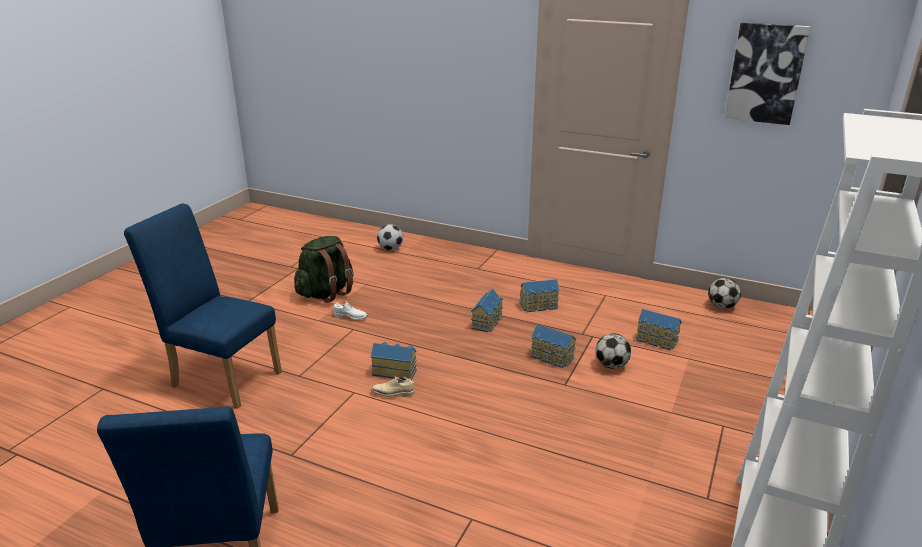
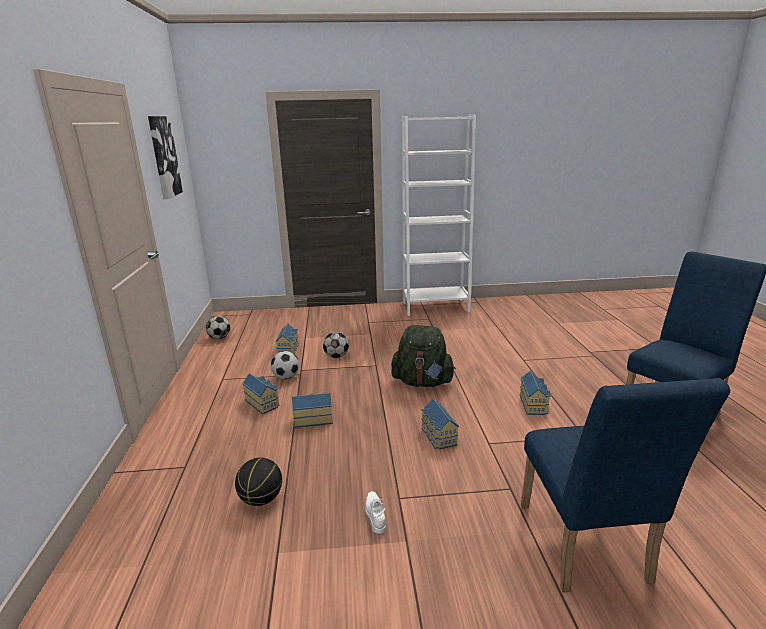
camera: 120 degrees left, 5 degrees down
(326, 293) = (331, 581): green backpack -> green backpack (422, 382)
(390, 249) = (124, 593): football -> football (286, 377)
(393, 393) = (466, 424): beige shoe -> none
(414, 286) = (261, 499): none -> basketball
(551, 357) = (346, 377): toy house -> toy house (534, 404)

